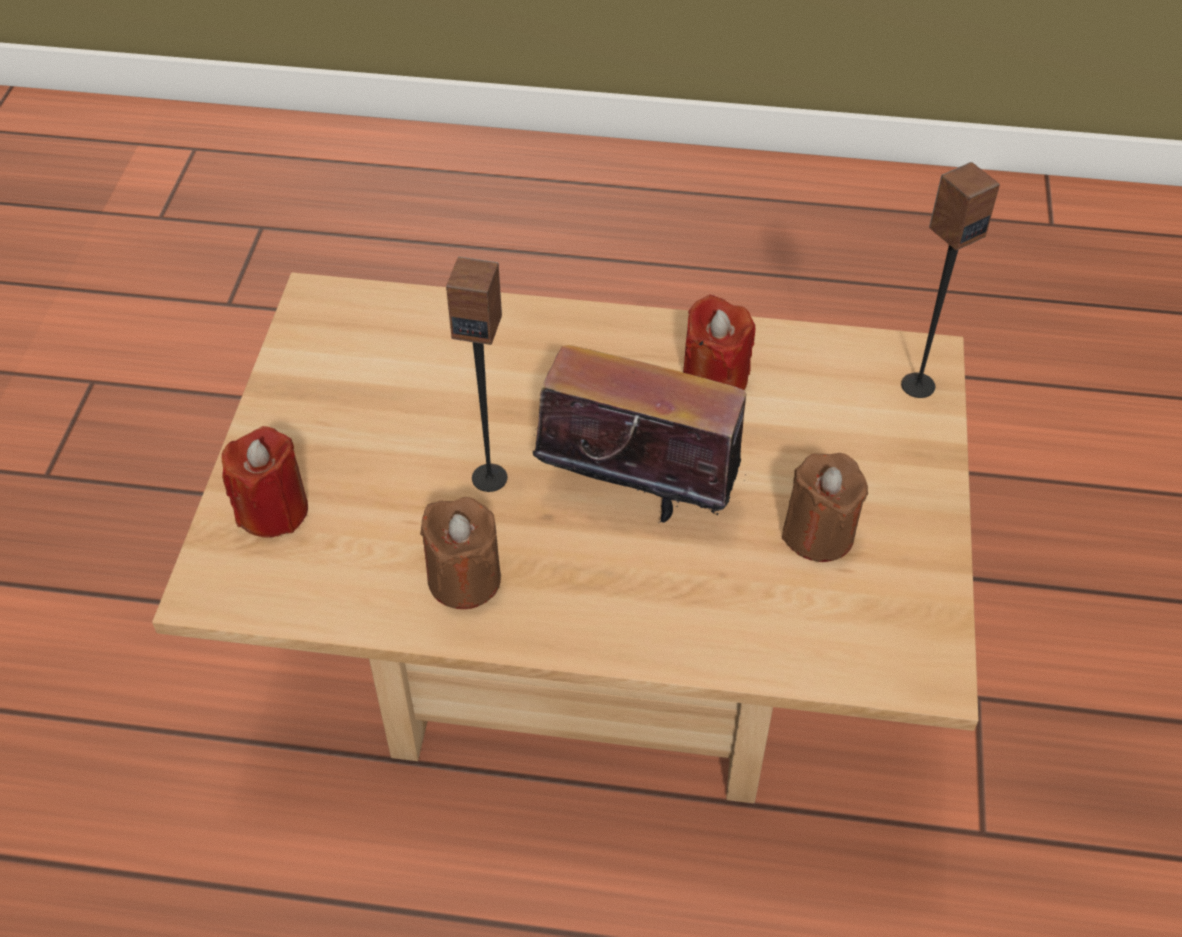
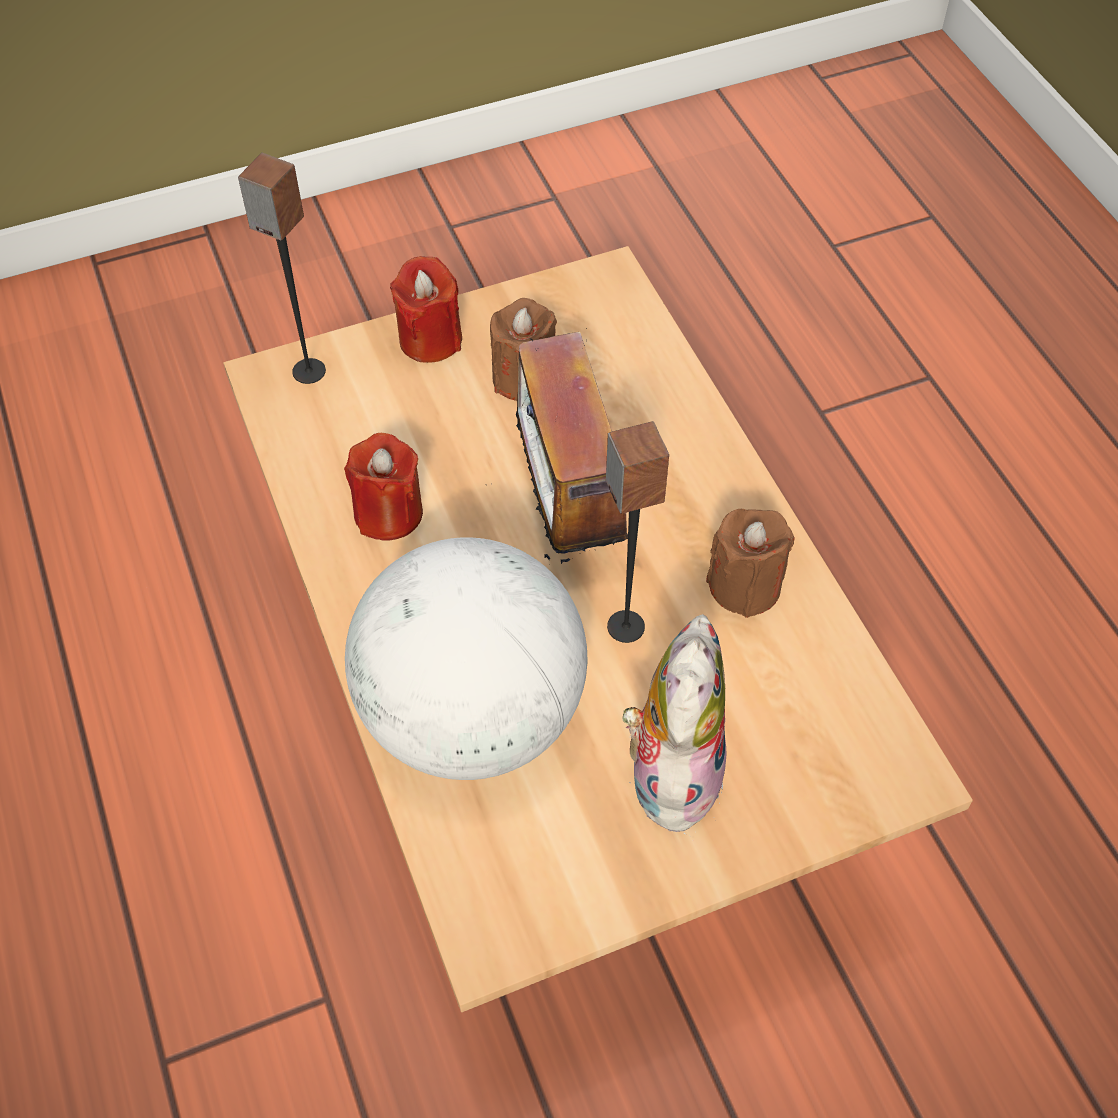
camera: 120 degrees left, 5 degrees up
(273, 510) = (790, 782): red candle -> red candle (430, 339)
(345, 444) = (670, 772): none -> plush toy
(485, 355) = (473, 715): none -> globe

